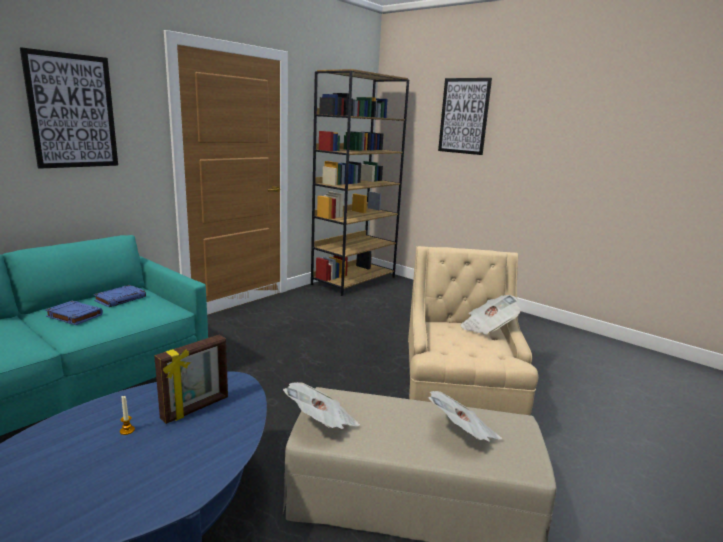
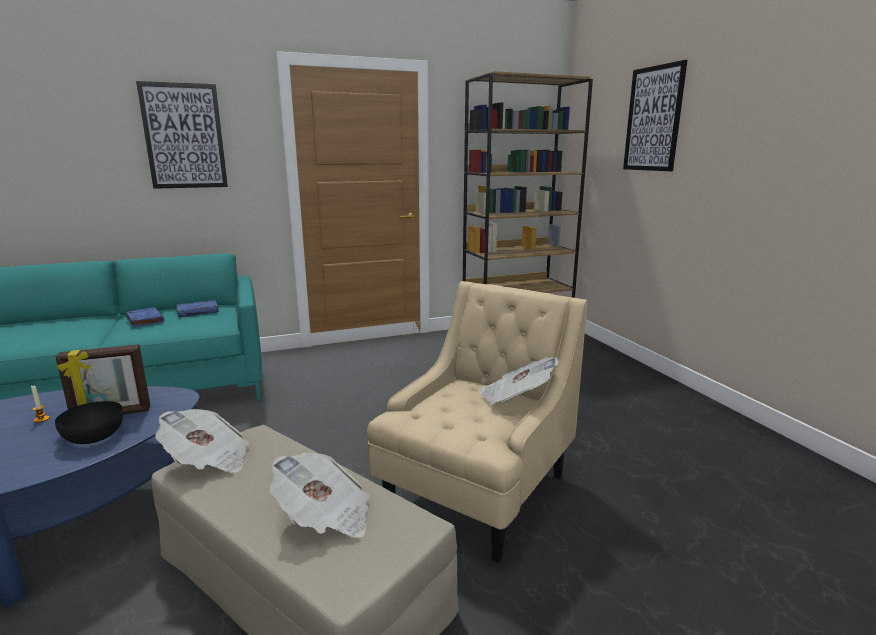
camera: 30 degrees right, 0 degrees up
(215, 429) = (95, 436): none -> black bowl

